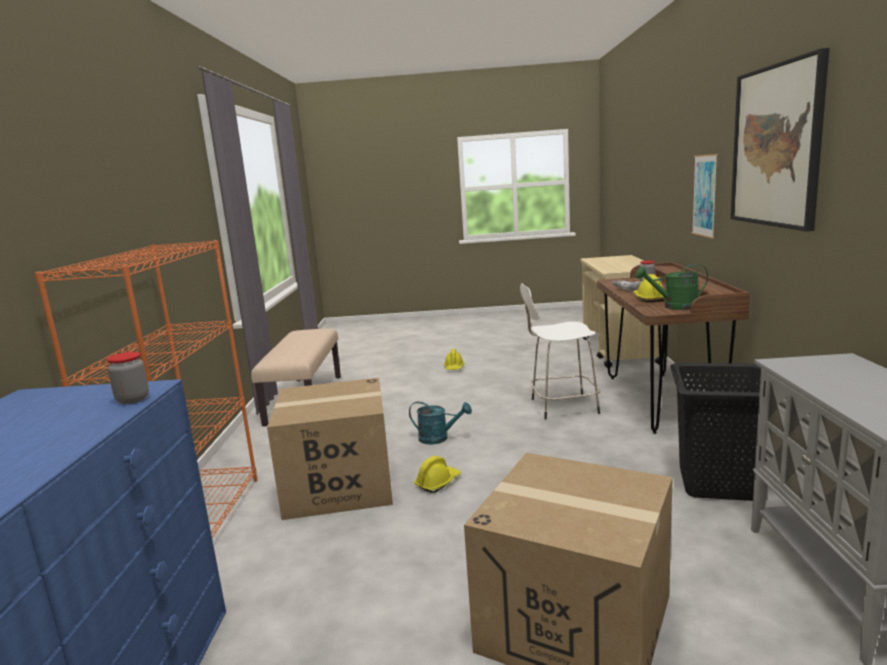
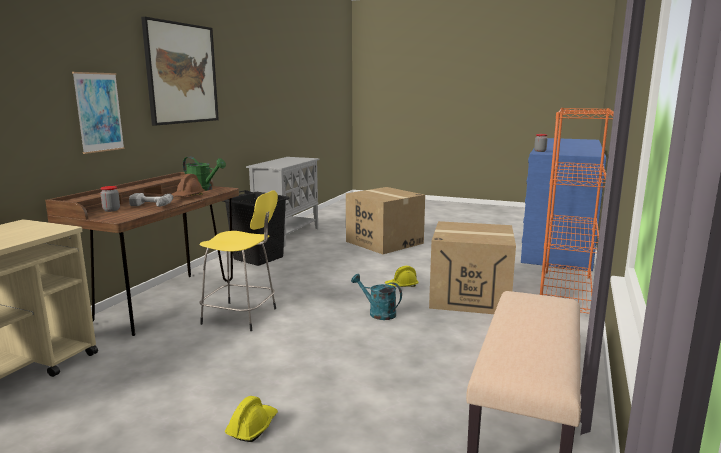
camera: 160 degrees left, 0 degrees up
(561, 406) = (242, 316): white stool -> yellow stool
(648, 298) = (188, 196): yellow hard hat -> brown hard hat

